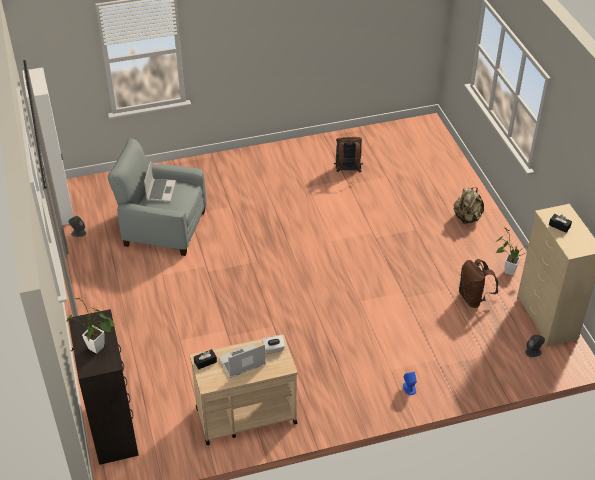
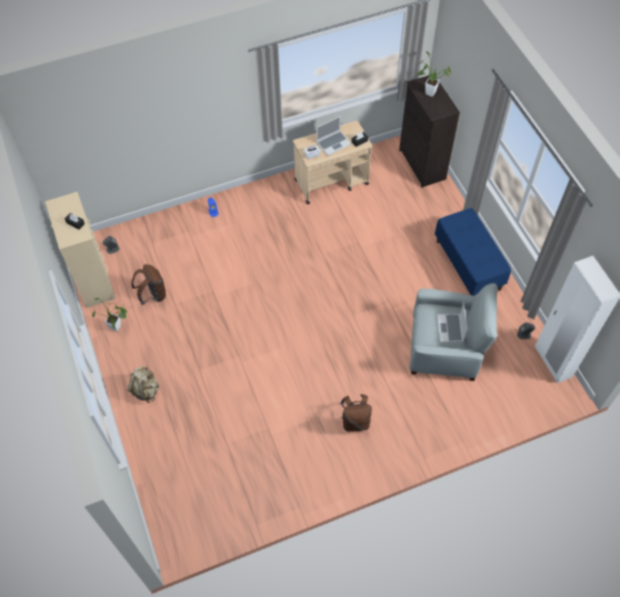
camera: 175 degrees right, 15 degrees up
(106, 300) = (468, 265): none -> blue bench
(347, 171) = (269, 449): brown backpack -> brown backpack (355, 421)

